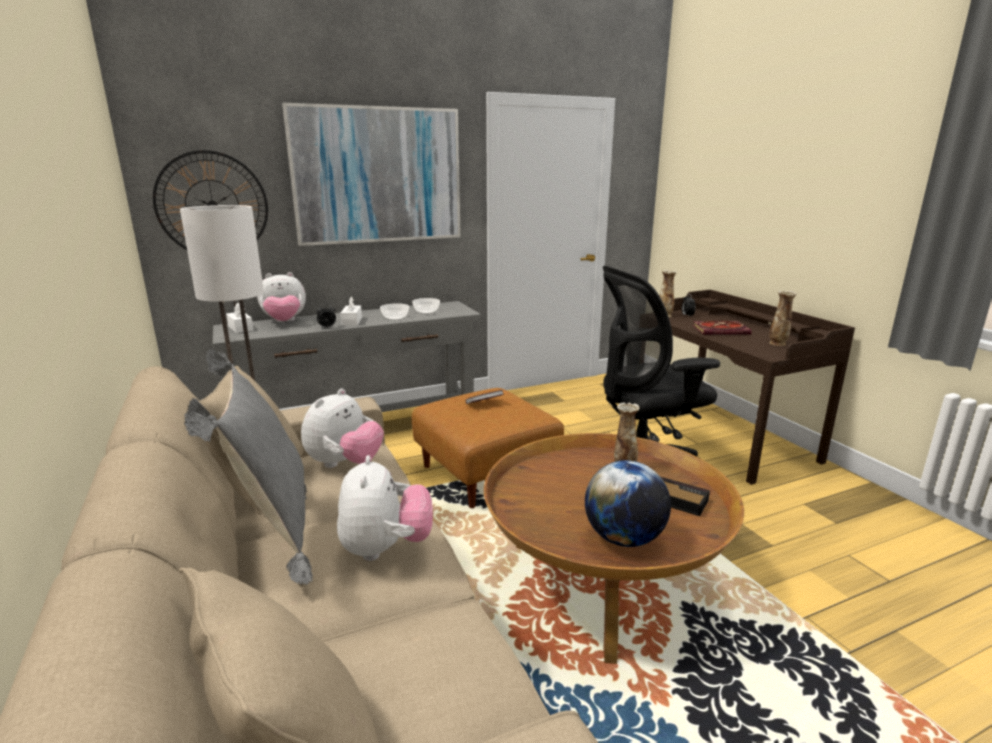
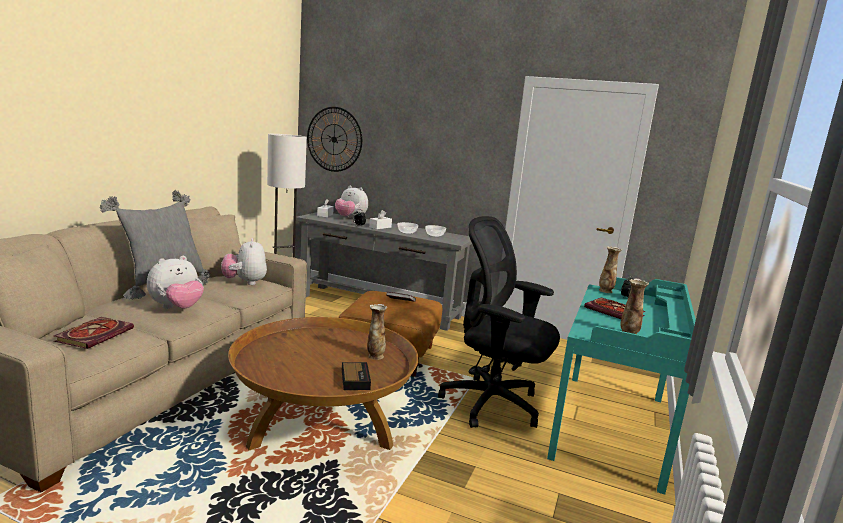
camera: 45 degrees right, 5 degrees down
(345, 464) = (245, 282): plush toy -> plush toy turned 90 degrees clockwise
(377, 175) = (431, 132): picture -> none
(423, 666) = (95, 334): none -> book
(624, 538) = (284, 372): globe -> none
(720, 435) = (612, 426): brown desk -> turquoise desk

